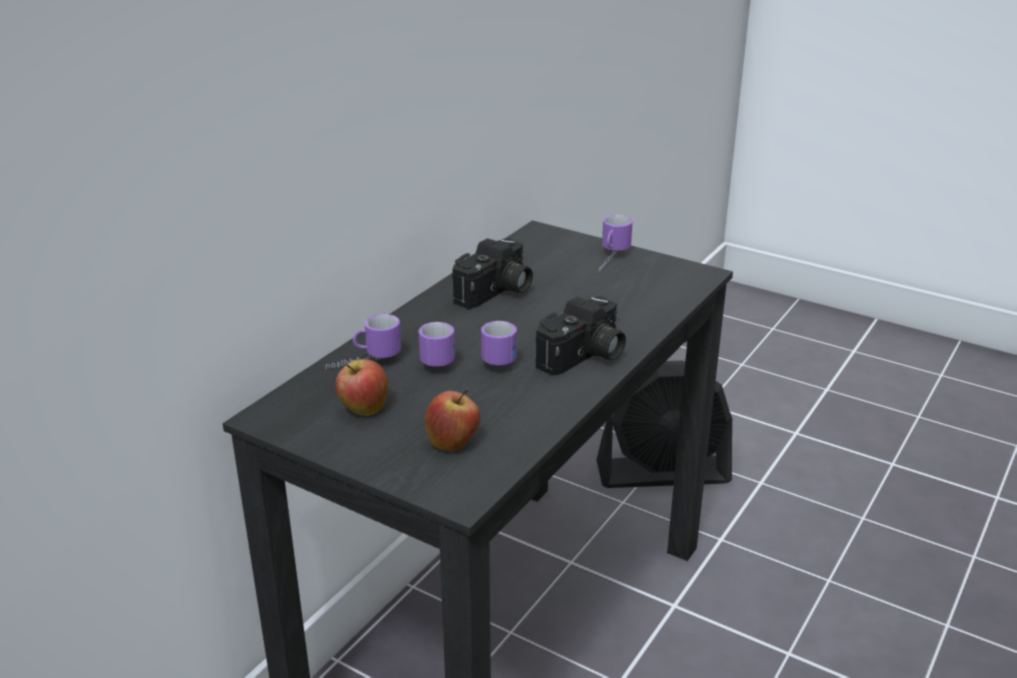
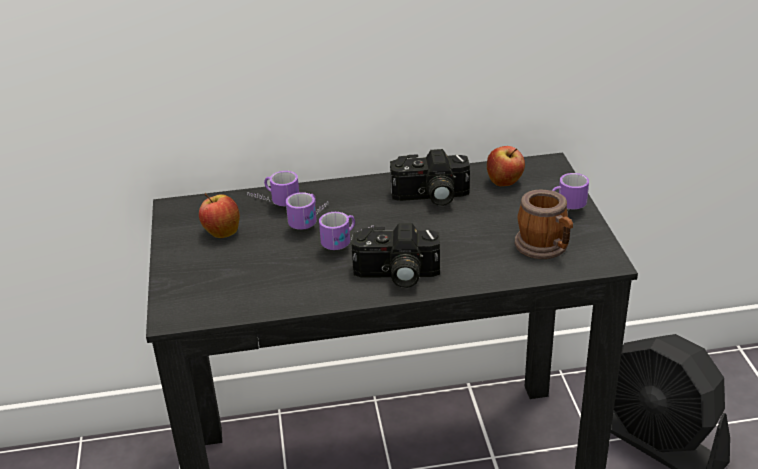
camera: 50 degrees right, 5 degrees up
(453, 443) = (224, 282): apple -> apple (505, 183)
(648, 284) = (545, 247): none -> mug

